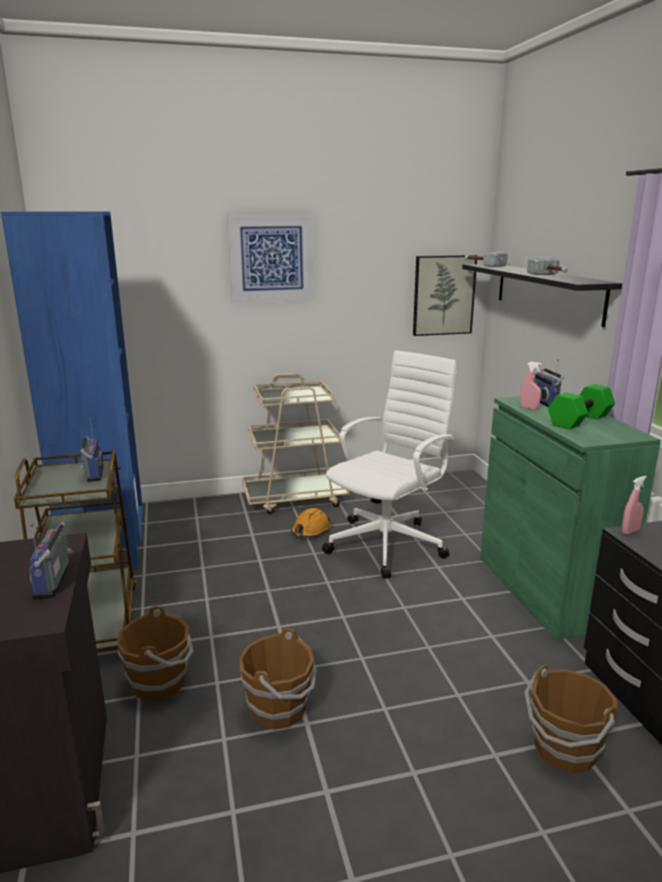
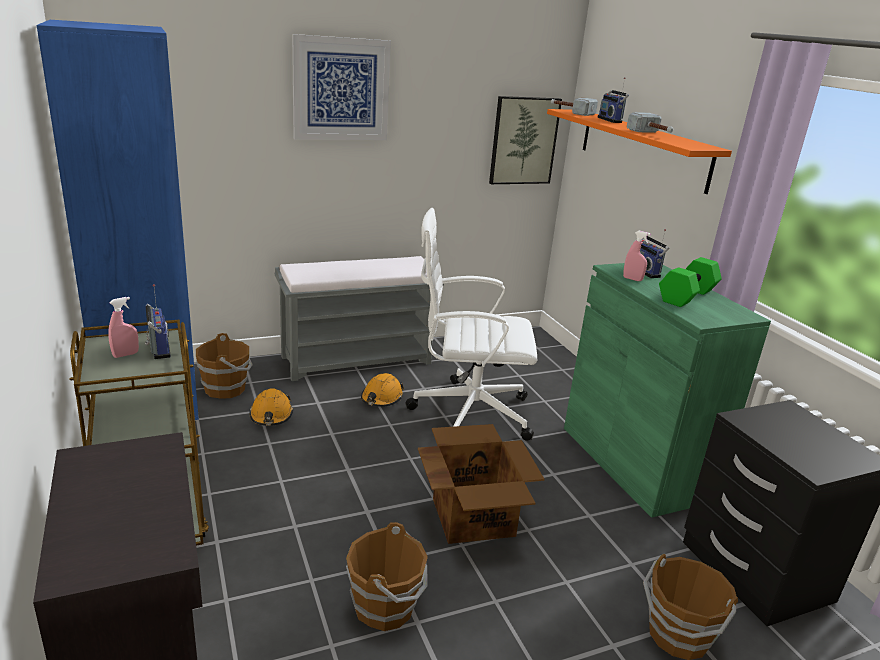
camera: 10 degrees left, 5 degrees up
(54, 581) = (165, 500): radio -> radio (611, 120)
(160, 682) = (248, 582): brown bucket -> brown bucket (226, 388)
(209, 545) = (271, 415): none -> orange hard hat
(295, 498) = (358, 359): beige cart -> grey bench
(377, 633) = (473, 516): none -> cardboard box
(388, 544) = (467, 413): white office chair -> white office chair turned 120 degrees counterclockwise
(547, 292) = (642, 148): black shelf -> orange shelf
(630, 531) = (743, 416): pink spray bottle -> pink spray bottle (125, 355)

